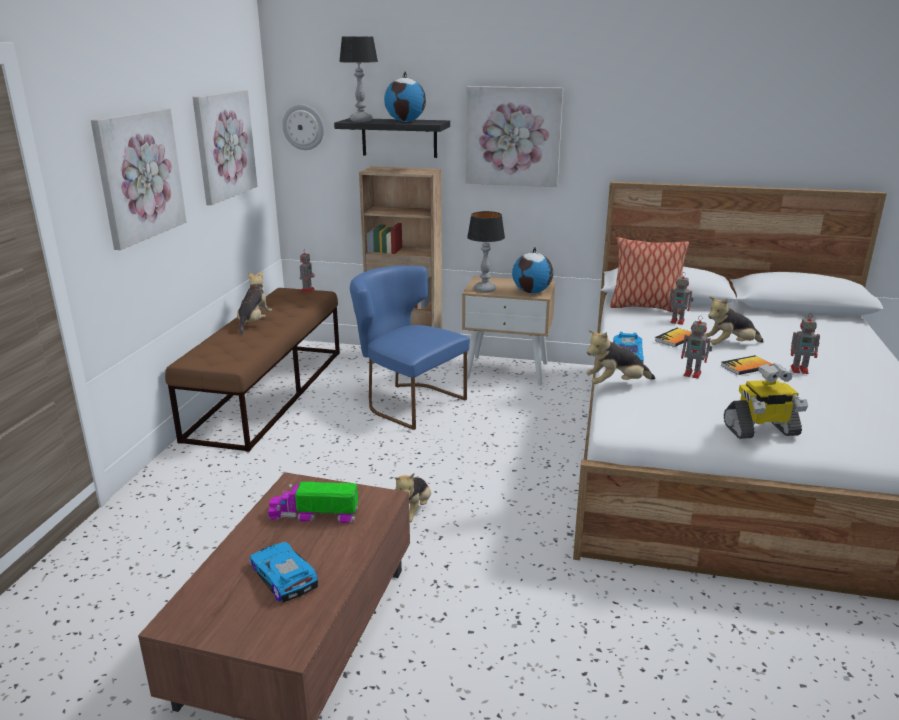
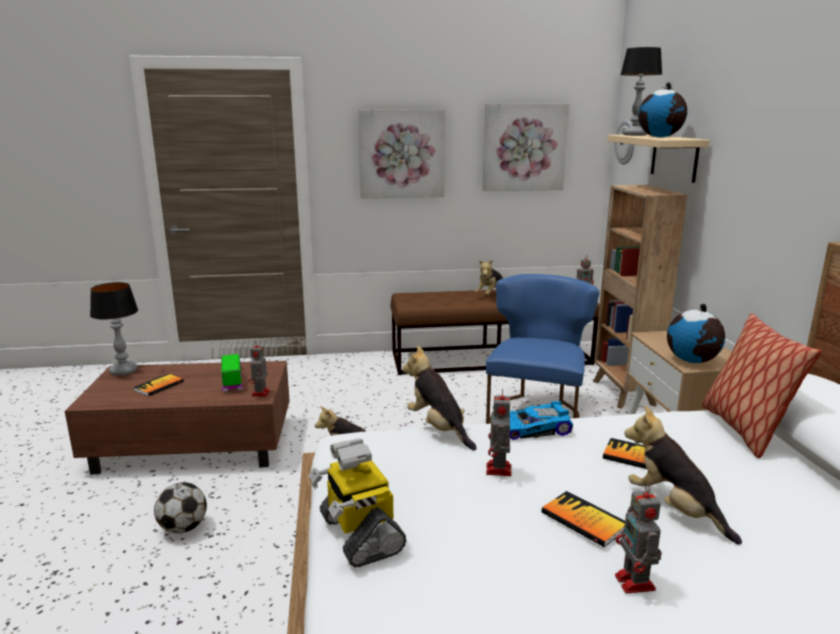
camera: 70 degrees right, 5 degrees down
(254, 322) = (491, 295): plush toy -> plush toy turned 135 degrees clockwise
(282, 577) = (159, 386): toy car -> book
(399, 138) = (674, 157): black shelf -> beige shelf
(485, 290) = (658, 340): table lamp -> table lamp (123, 371)
(496, 643) = (183, 528): none -> football
(513, 136) = (755, 163): picture -> none
(678, 321) = (722, 458): toy robot -> toy robot (260, 394)

